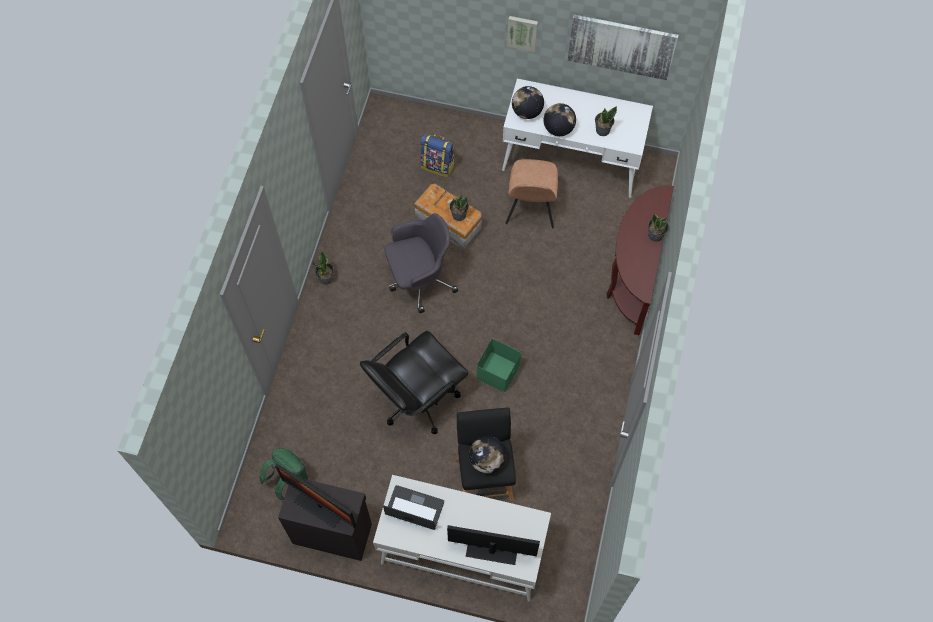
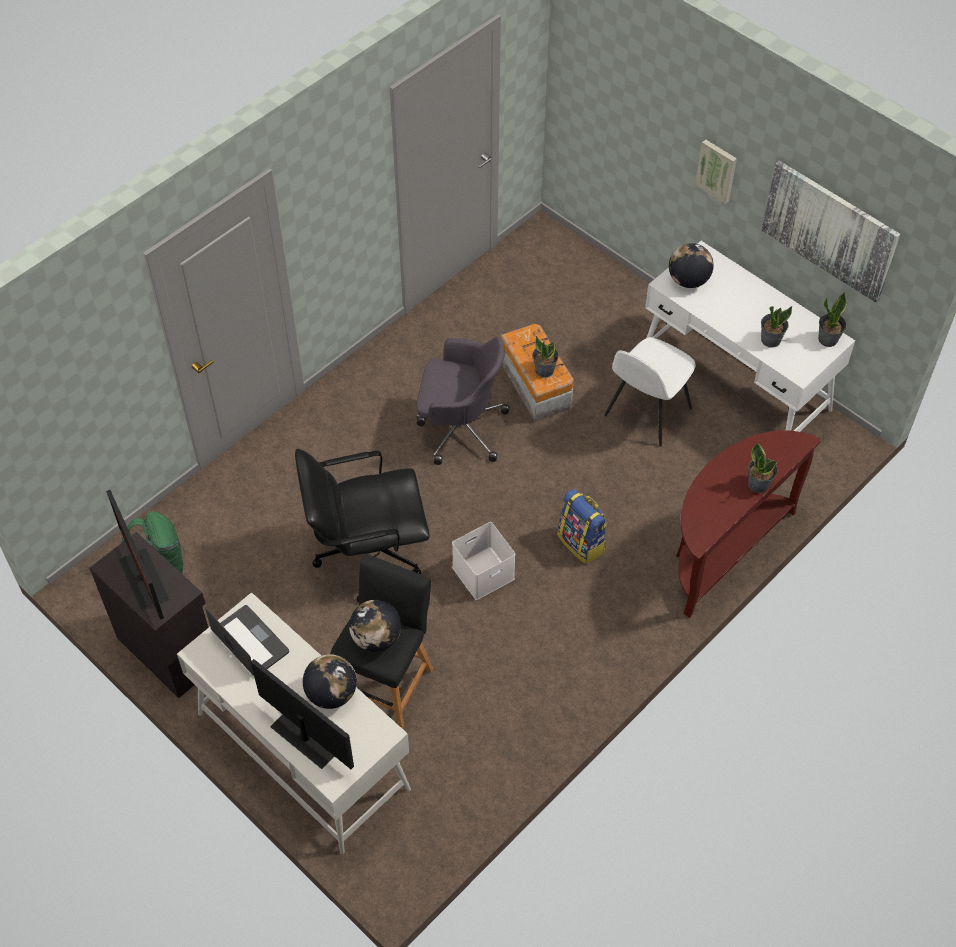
camera: 30 degrees right, 10 degrees down
(326, 278) = (353, 377): potted plant -> potted plant (828, 339)
(438, 166) = (566, 317): backpack -> backpack (582, 543)
(498, 373) = (483, 574): green storage box -> white storage box
(530, 209) = (646, 413): brown chair -> white chair
(558, 129) = (715, 315): globe -> globe (332, 693)

